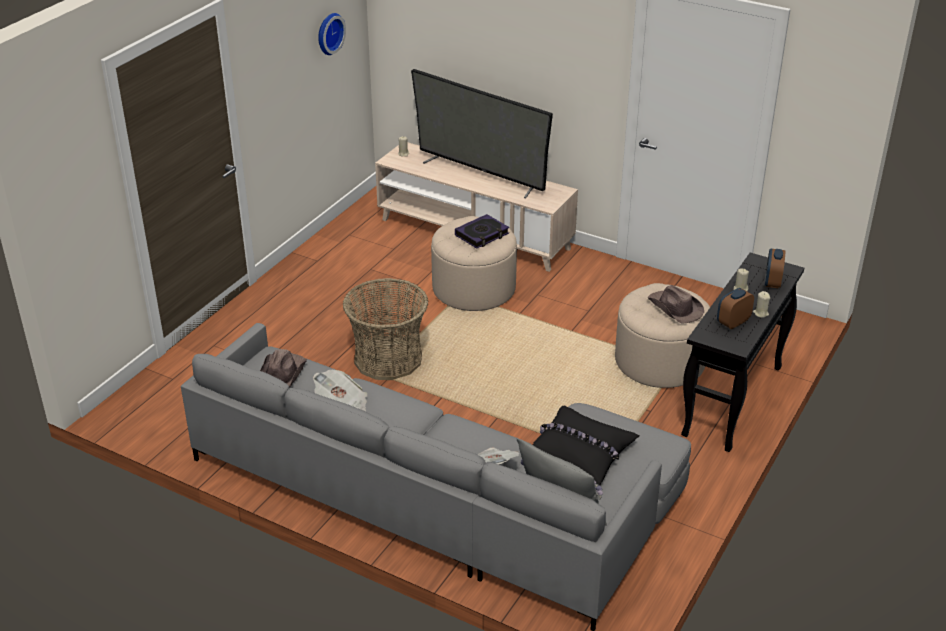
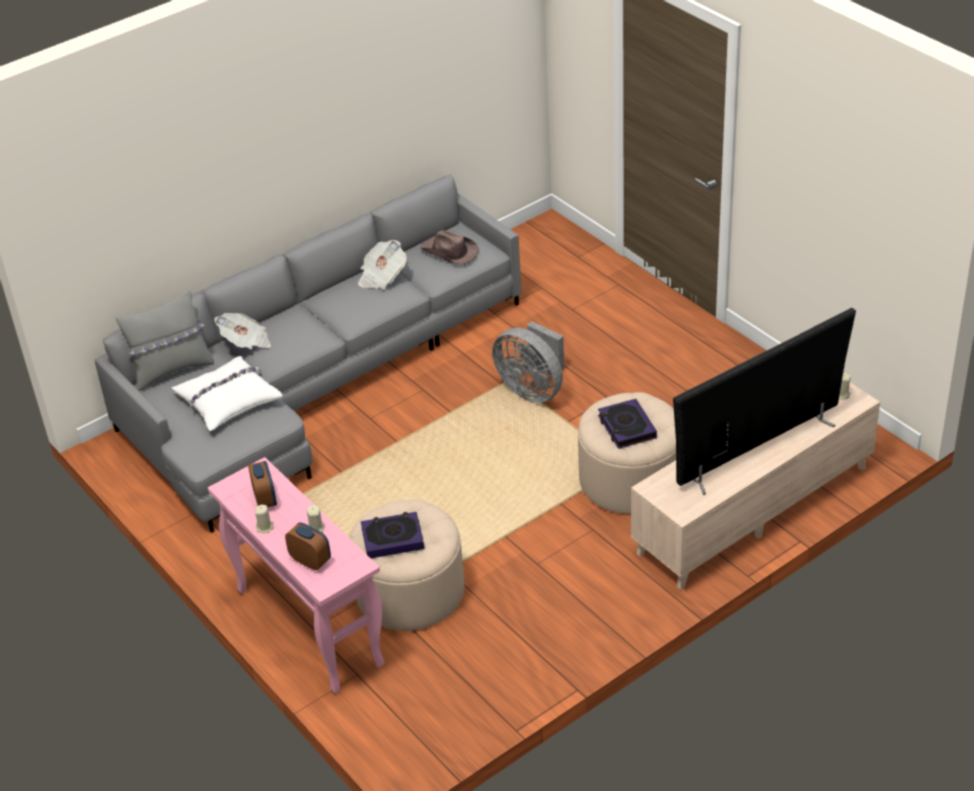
camera: 115 degrees right, 5 degrees up
(328, 33) = (873, 199): wall clock -> none
(388, 359) = (533, 389): basket -> grey fan
(579, 453) = (228, 400): black pillow -> white pillow
(675, 308) = (392, 538): brown hat -> book
(732, 401) = (308, 626): black console table -> pink console table

